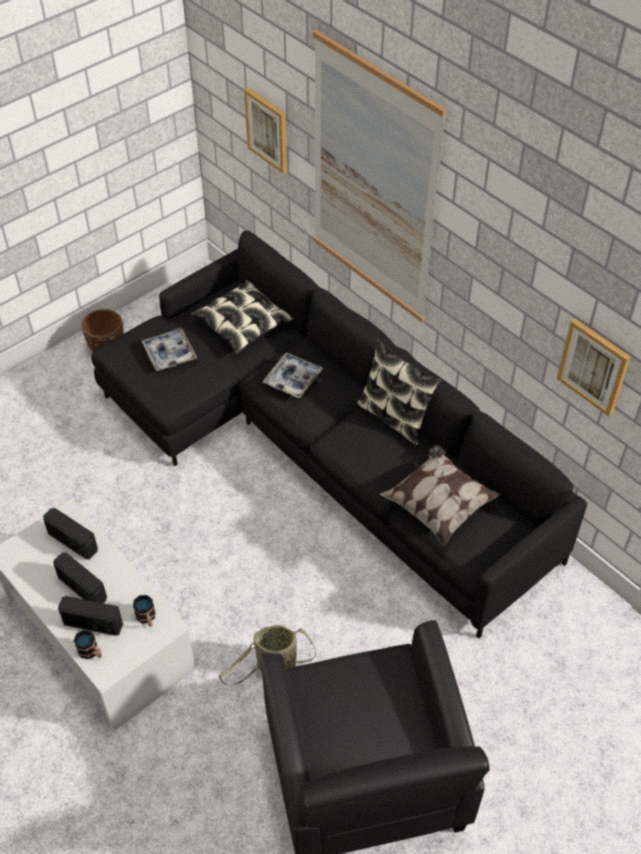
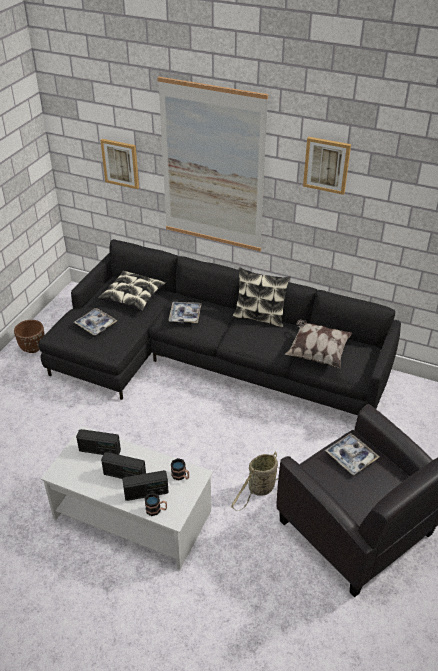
camera: 25 degrees left, 10 degrees down
(375, 685) = (351, 457): none -> tray
(594, 366) = (395, 226): picture -> picture (326, 165)

